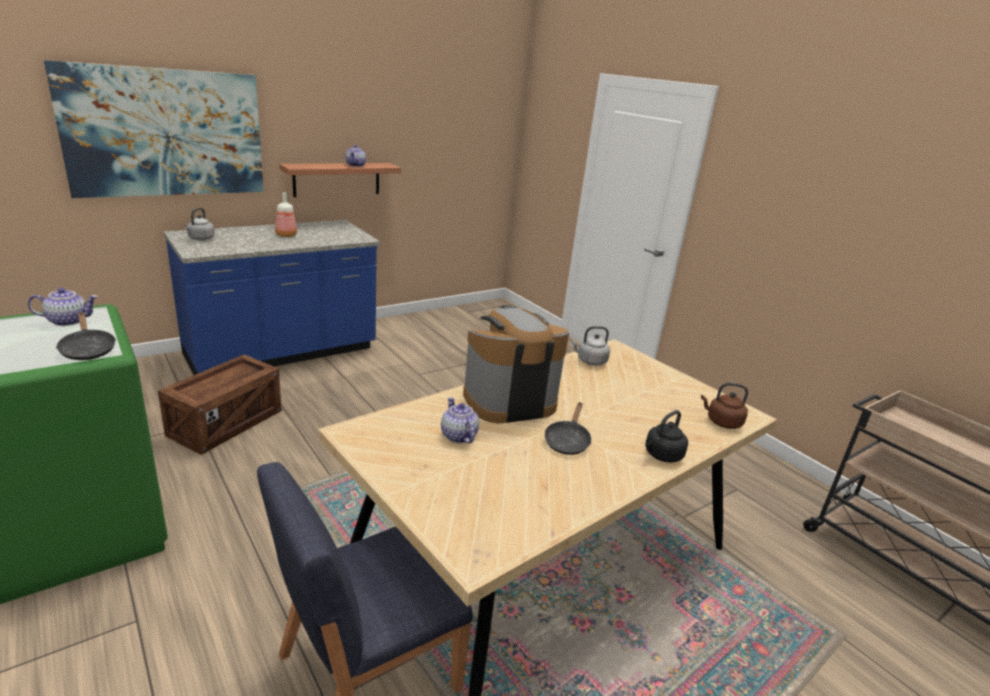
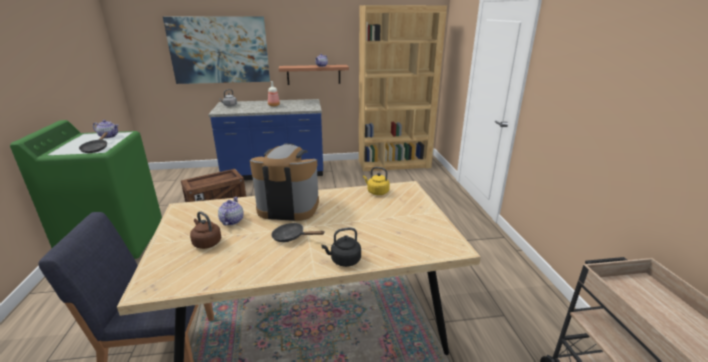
camera: 30 degrees right, 0 degrees up
(461, 316) = (394, 164): none -> brown bookcase
(567, 441) = (291, 237): black frying pan -> black frying pan turned 60 degrees clockwise
(590, 361) = (376, 192): grey kettle -> yellow kettle
(722, 422) = (425, 248): brown kettle -> brown kettle (206, 242)

